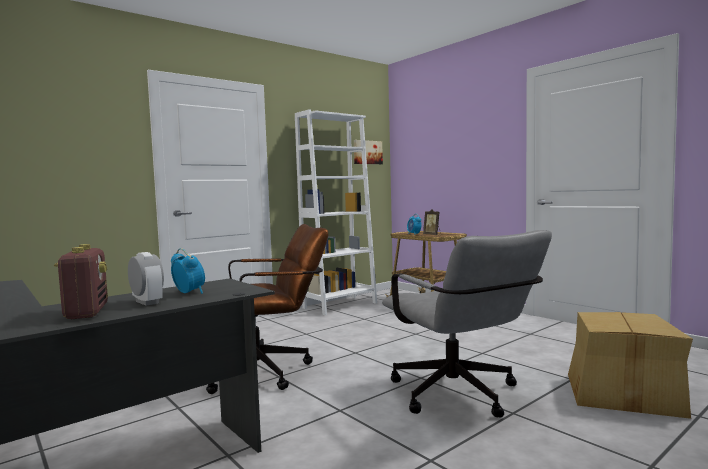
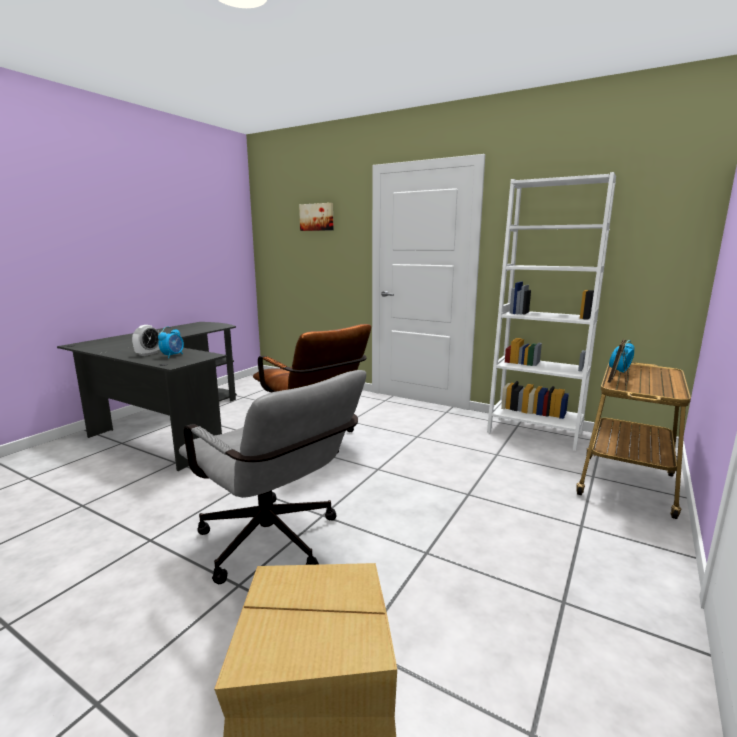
camera: 70 degrees right, 10 degrees up
(86, 312) = (128, 350): radio -> none
(367, 152) = (659, 227): picture -> picture (317, 217)
(461, 397) = (276, 545): grey office chair -> grey office chair turned 90 degrees counterclockwise

